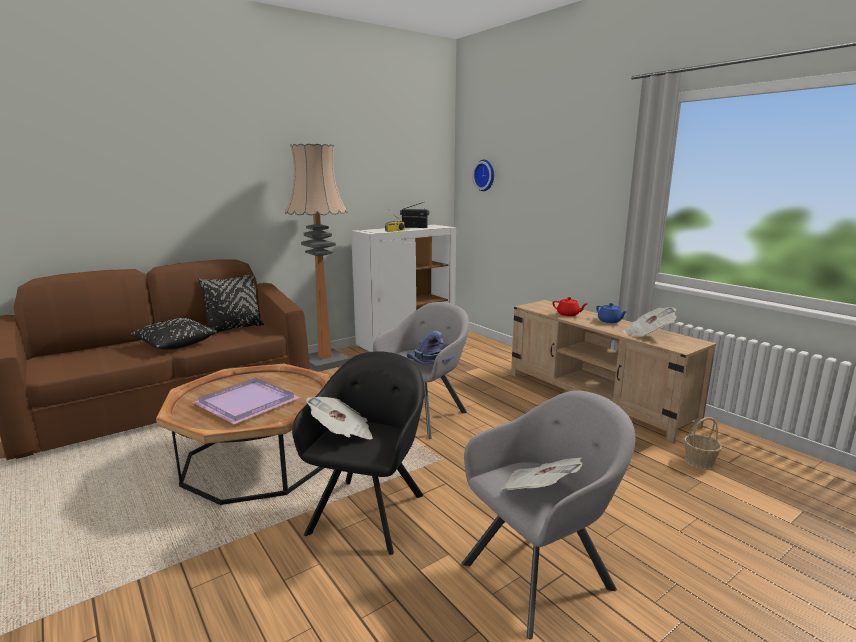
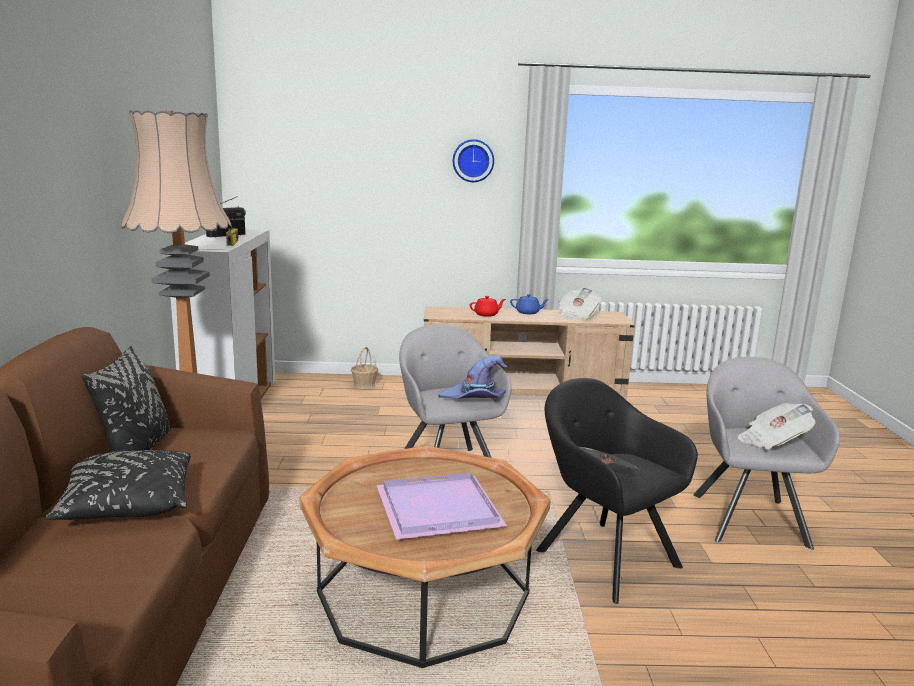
camera: 55 degrees left, 0 degrees up
(485, 175) = (290, 156): wall clock -> wall clock (473, 160)
(699, 462) = (658, 411): basket -> basket (364, 385)

